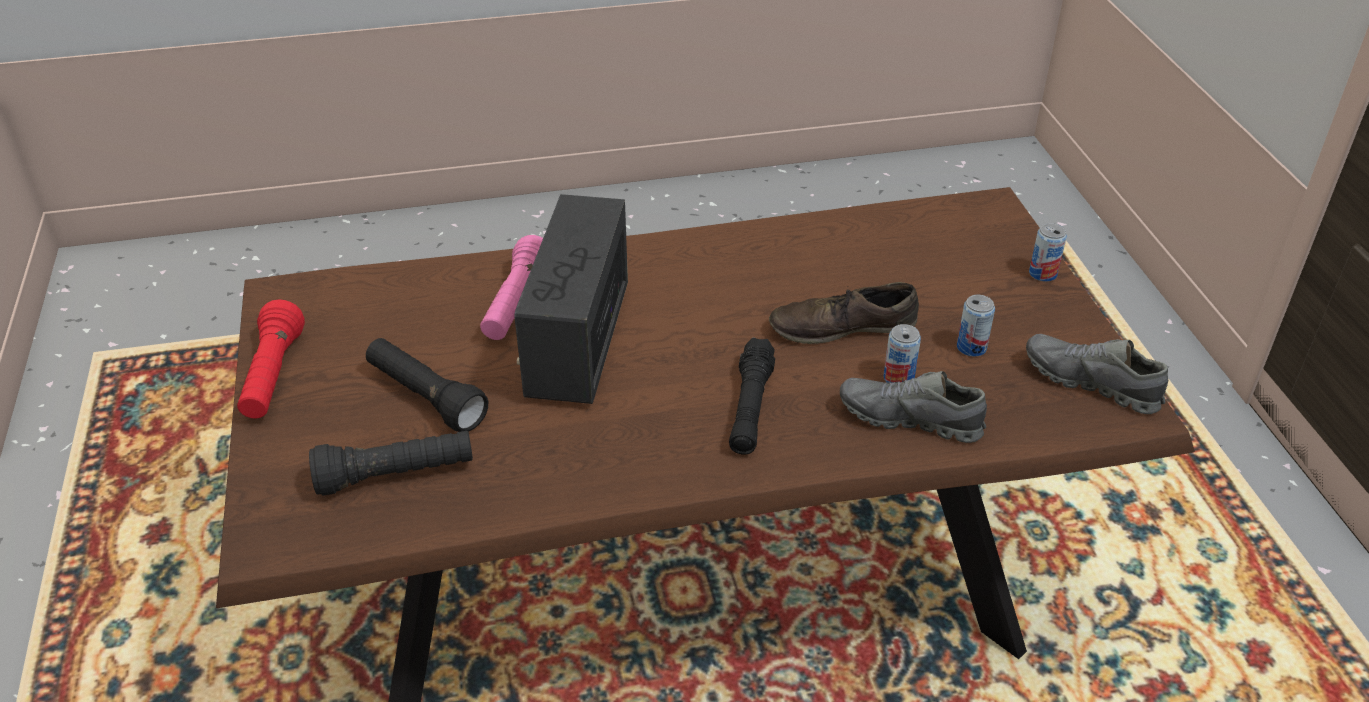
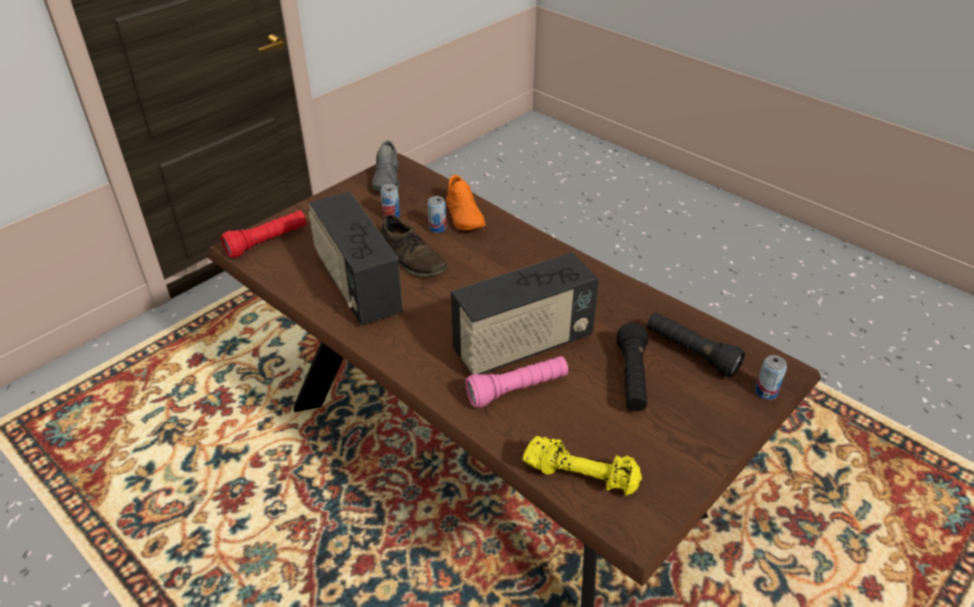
camera: 125 degrees left, 0 degrees up
(273, 376) = (698, 461): red flashlight -> red flashlight (267, 242)
(368, 292) = (581, 475): none -> yellow dumbbell
(750, 407) = (507, 262): black flashlight -> none
(820, 263) = (357, 286): none -> radio
(909, 419) = (465, 216): grey shoe -> orange shoe
(1043, 273) = (303, 212): can -> can (766, 392)

